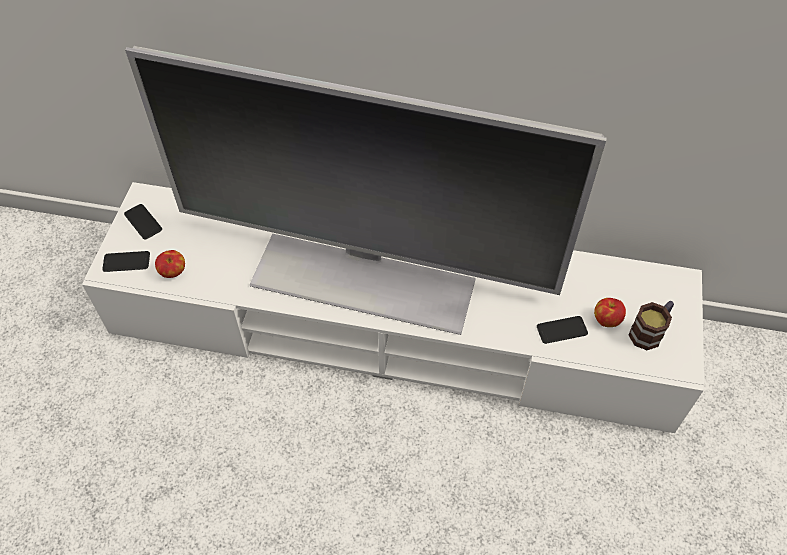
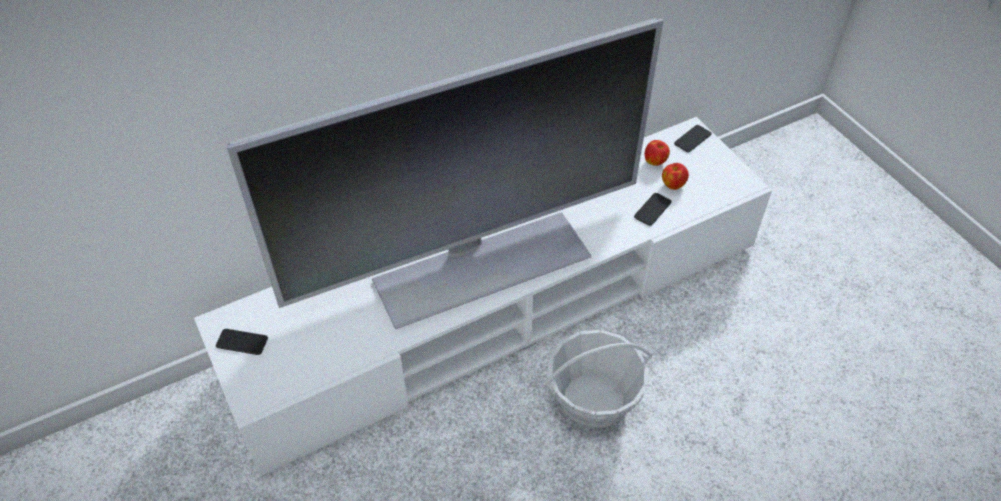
camera: 40 degrees left, 5 degrees down
(126, 262) = (262, 383): phone -> phone (692, 139)
(173, 272) = (316, 362): apple -> apple (655, 161)
(391, 461) = (593, 400): none -> basket
(649, 331) = (706, 175): mug -> none

